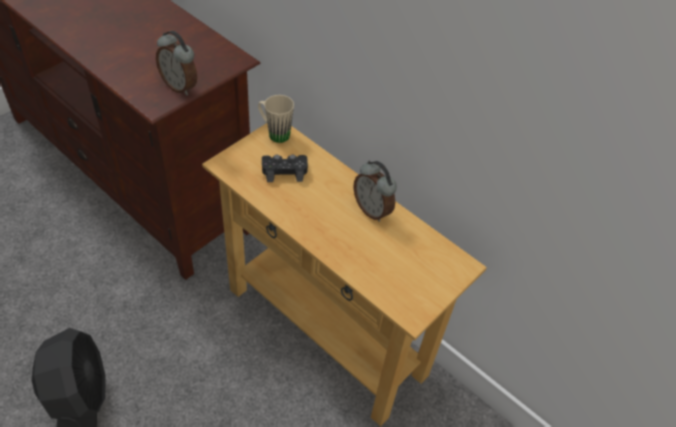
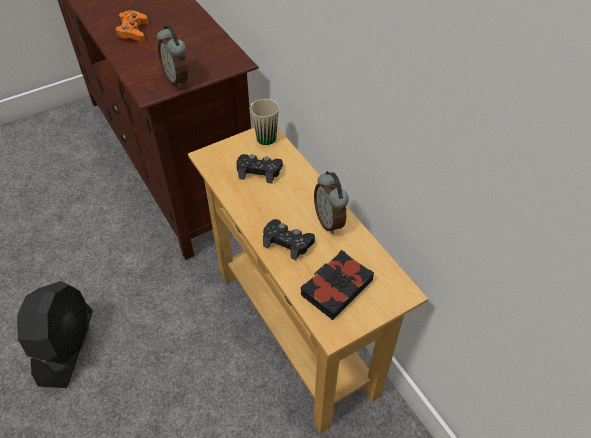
camera: 20 degrees right, 0 degrees up
(107, 38) = (133, 31): none -> orange game controller
(339, 238) = (287, 242): none -> black game controller
(400, 273) = (336, 287): none -> black book

